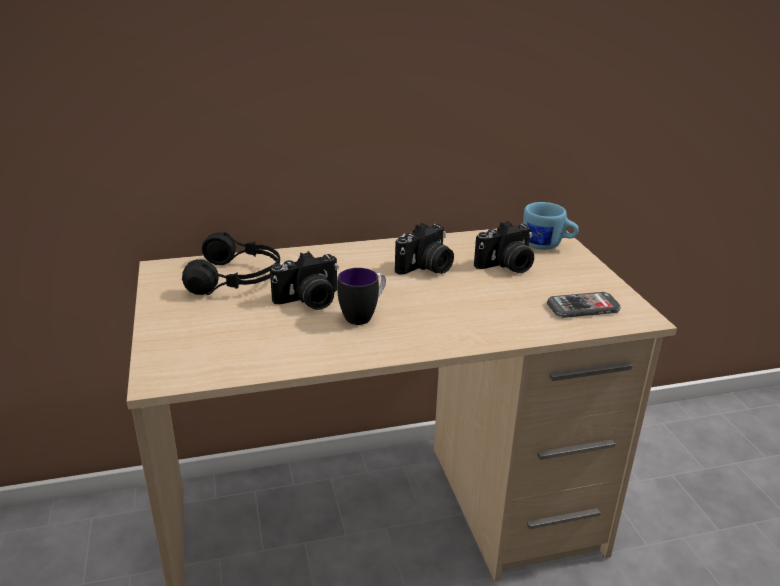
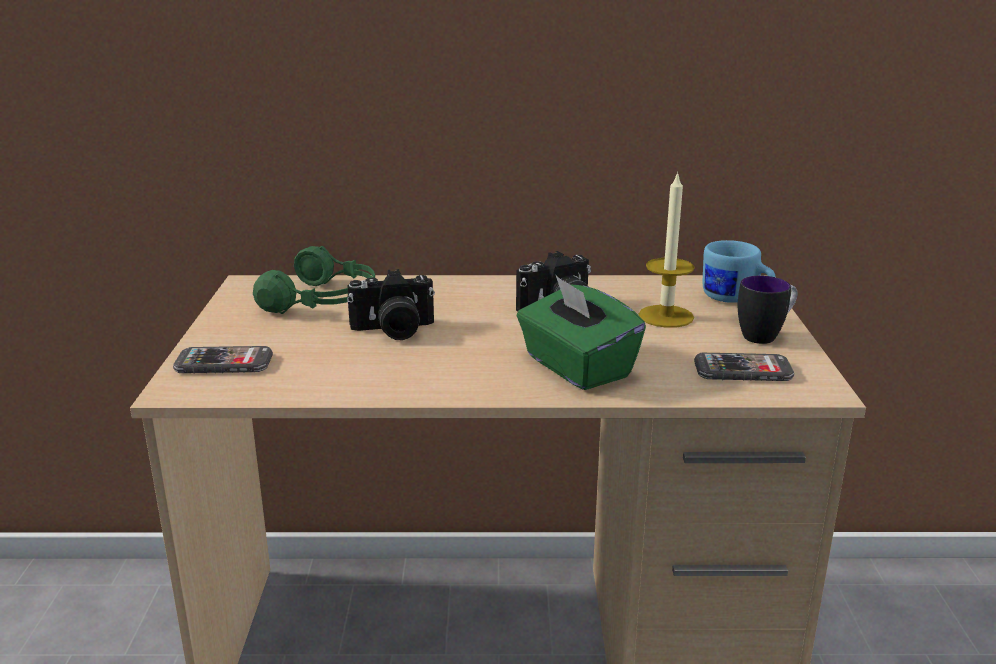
camera: 15 degrees right, 5 degrees down
(185, 348) = (224, 363): none -> phone
(237, 278) = (325, 301): black headphones -> green headphones
(364, 315) = (449, 352): mug -> mug (766, 335)
(465, 318) = (576, 367): none -> green tissue box
(506, 266) = (666, 316): camera -> candle

